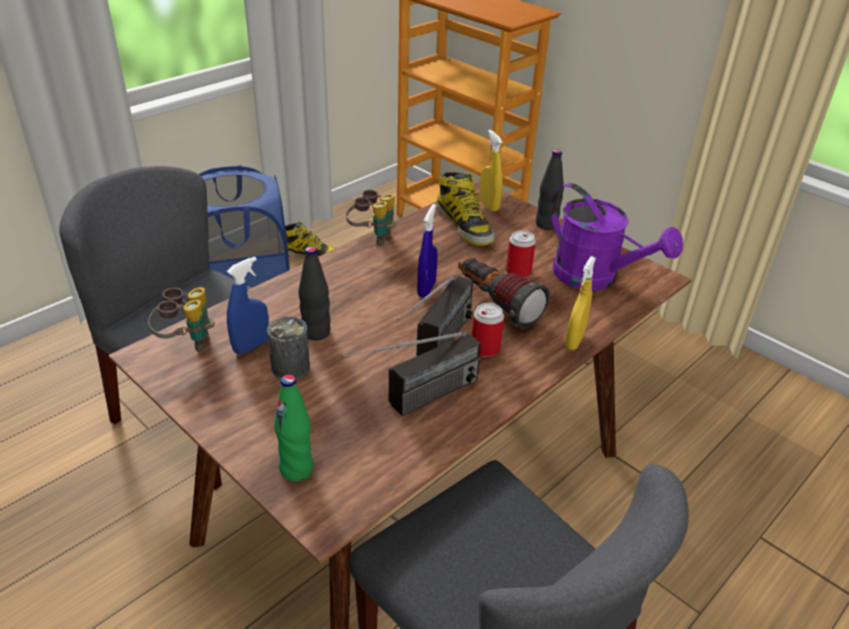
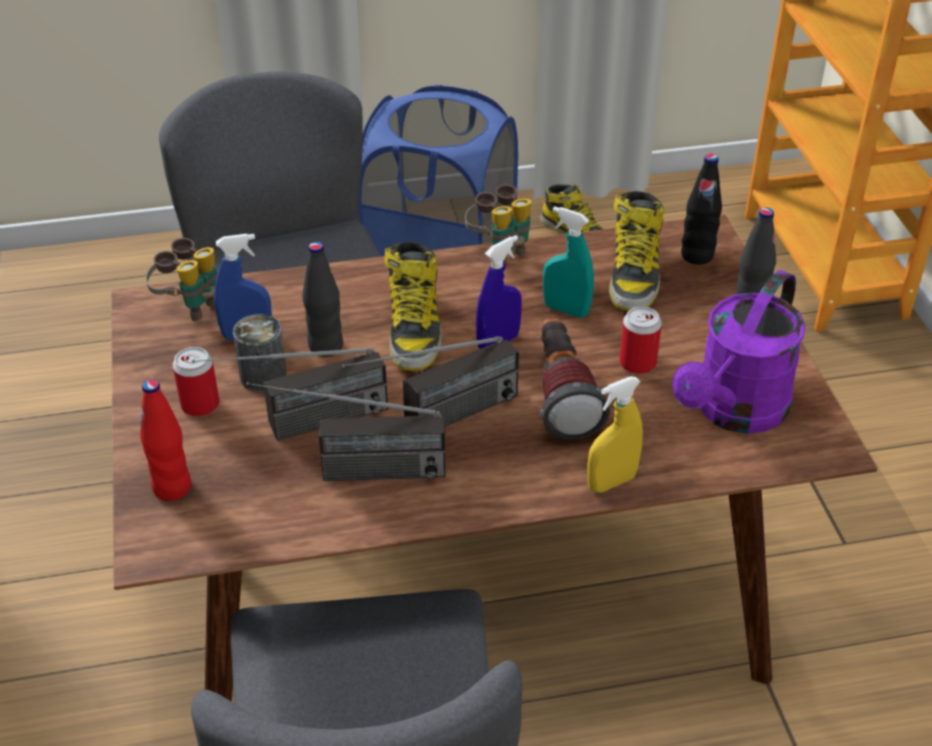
camera: 35 degrees right, 5 degrees up
(296, 469) = (172, 487): green bottle -> red bottle
(349, 389) = (299, 426): none -> radio
(364, 300) = (414, 328): none -> boot
(447, 257) = (566, 310): none -> turquoise spray bottle
(485, 348) = (492, 444): can -> can (200, 405)
(489, 205) = (697, 255): yellow spray bottle -> black bottle
(595, 278) = (734, 412): purple watering can -> purple watering can turned 45 degrees clockwise

